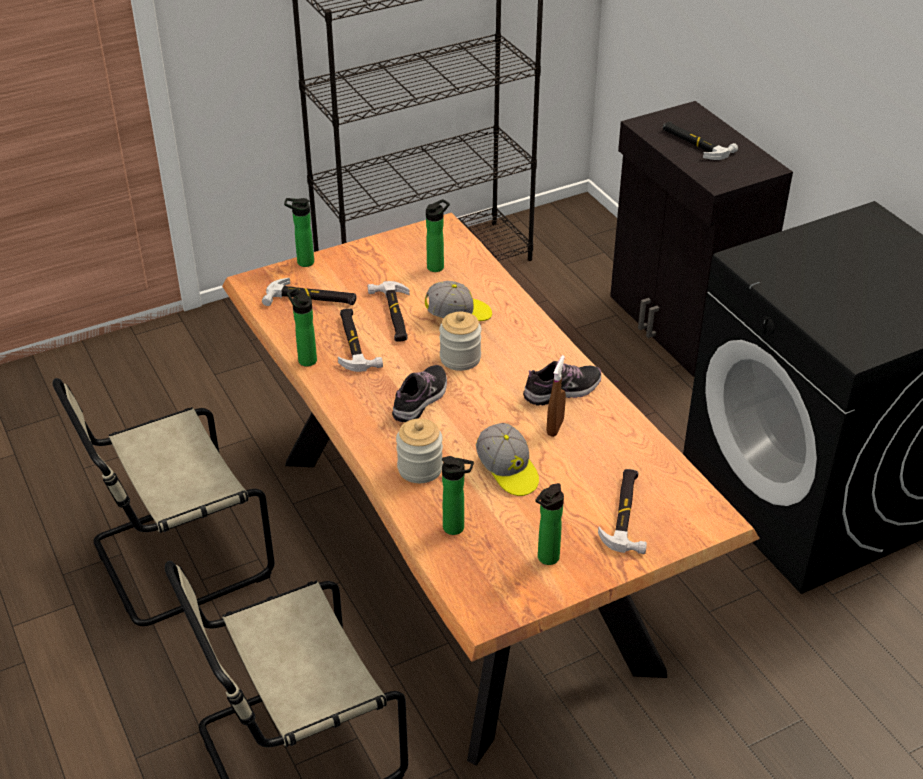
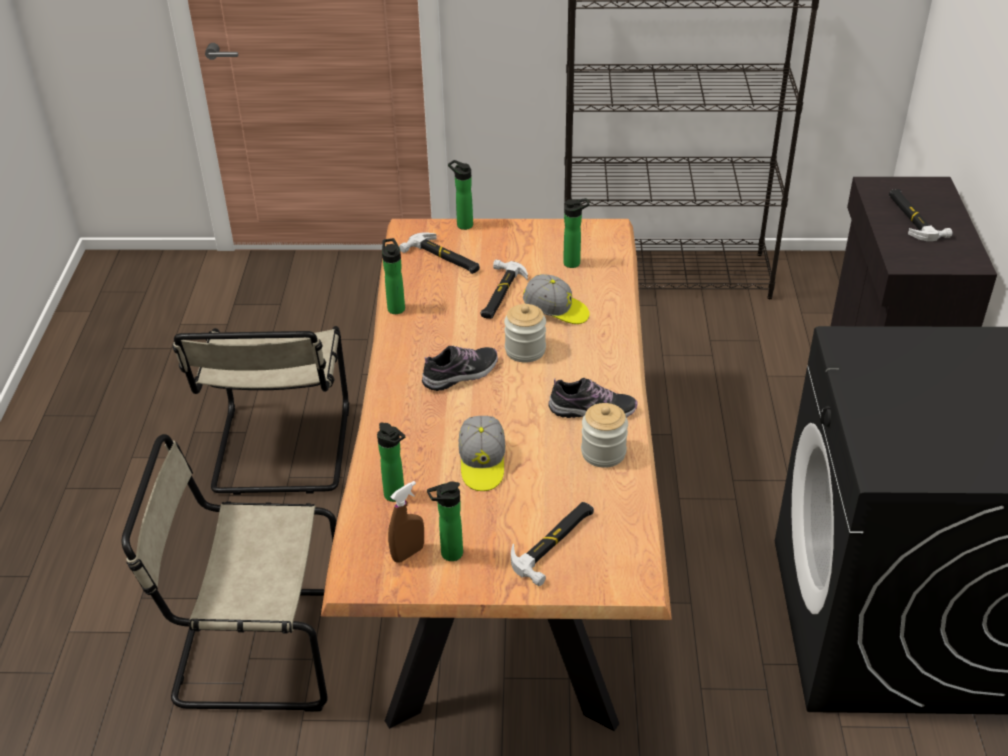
camera: 30 degrees right, 0 degrees up
(175, 559) = (281, 452): beige chair -> beige chair turned 90 degrees counterclockwise
(355, 342) = (447, 306): hammer -> none
(420, 468) = (410, 433): jar -> jar (603, 453)
(555, 427) = (557, 441): brown spray bottle -> brown spray bottle (408, 553)

